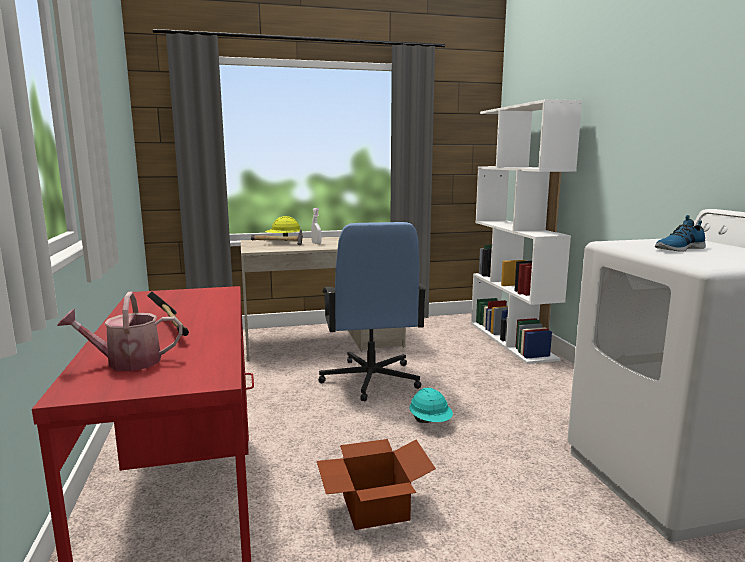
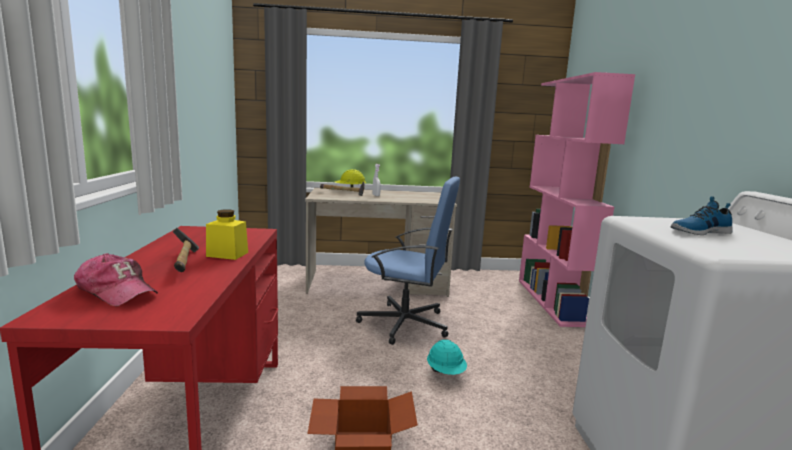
camera: 10 degrees right, 0 degrees up
(126, 362) = (117, 291): watering can -> cap
(211, 315) = (227, 254): none -> yellow jar
(370, 380) = (405, 324): blue office chair -> blue office chair turned 75 degrees counterclockwise
(512, 340) = (553, 301): white bookcase -> pink bookcase

